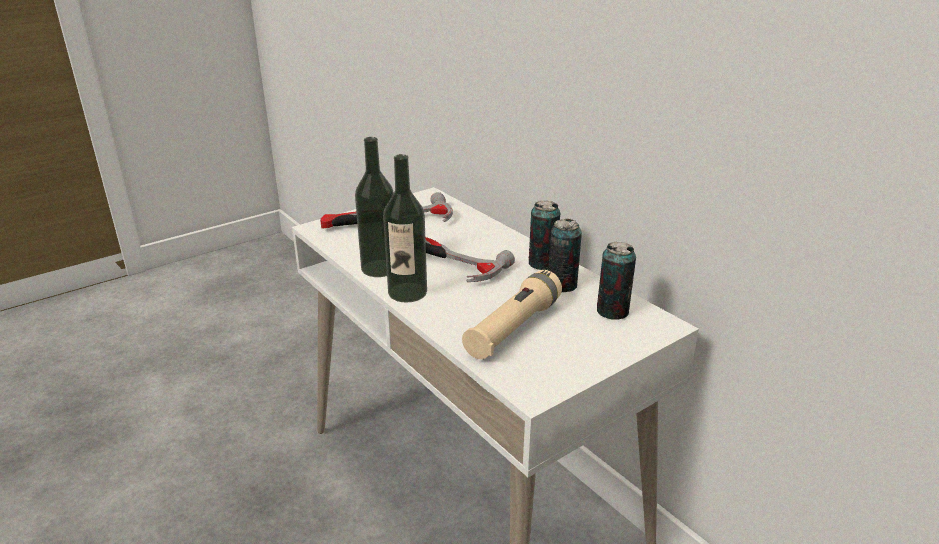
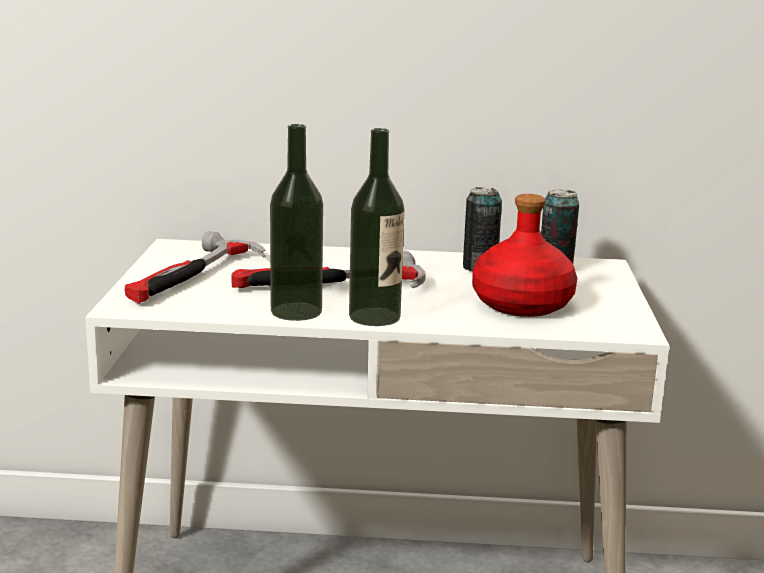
camera: 50 degrees left, 10 degrees down
(513, 328) = (521, 305): beige flashlight -> red bottle
(542, 264) = (427, 260): can -> none

